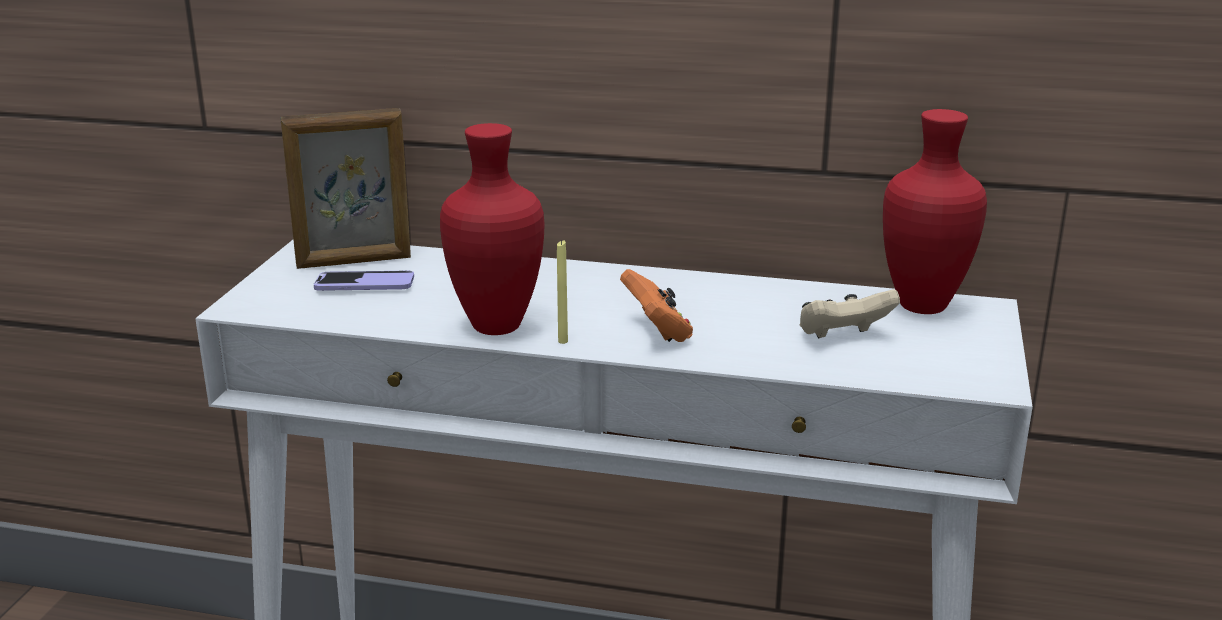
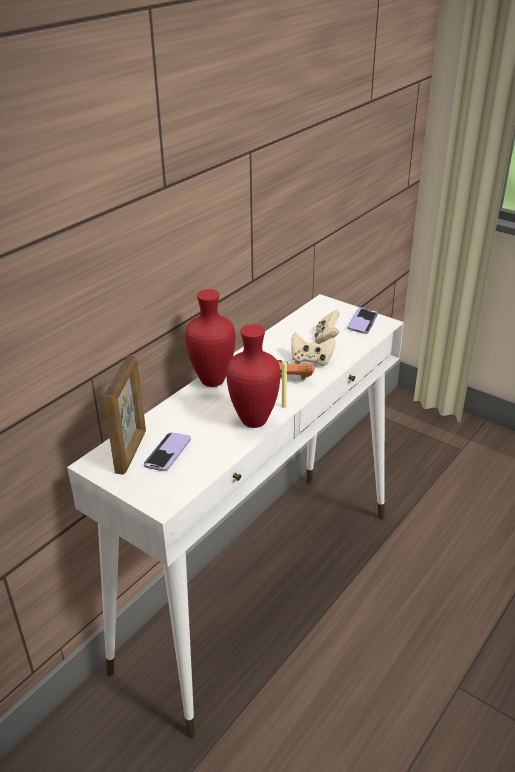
camera: 65 degrees left, 10 degrees up
(744, 336) = (311, 360): none -> beige game controller
(923, 304) = (311, 313): red vase -> red vase (211, 380)
(961, 360) = (362, 322): none -> phone

